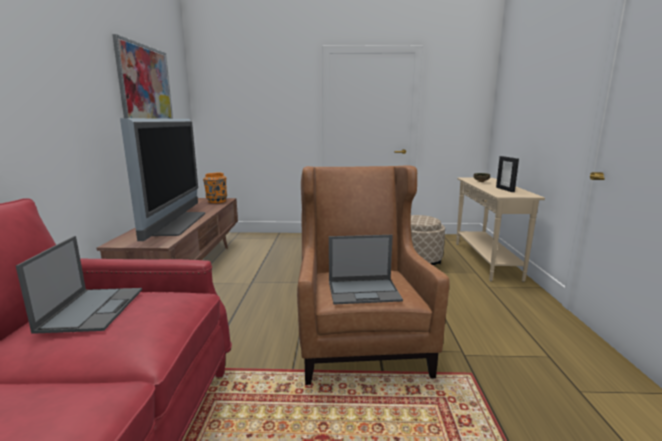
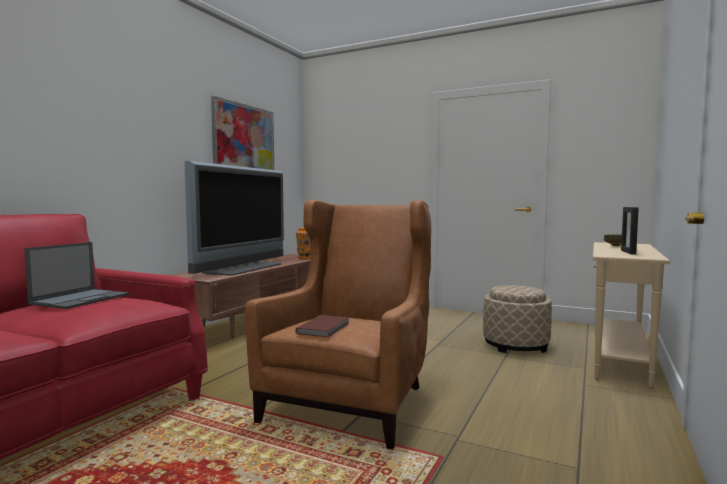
camera: 25 degrees right, 10 degrees down
(364, 291) = (325, 328): laptop -> brown book

